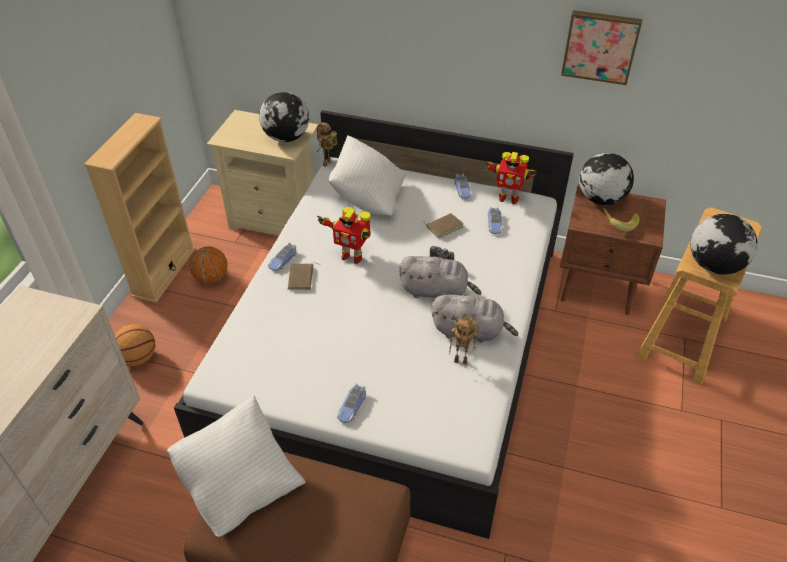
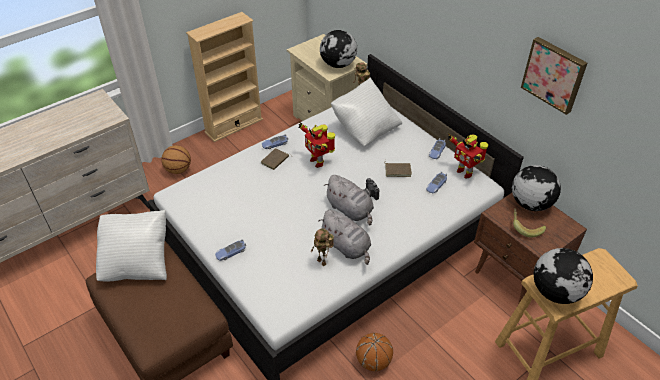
camera: 35 degrees right, 0 degrees up
(211, 278) = (256, 142): basketball -> basketball (373, 361)

